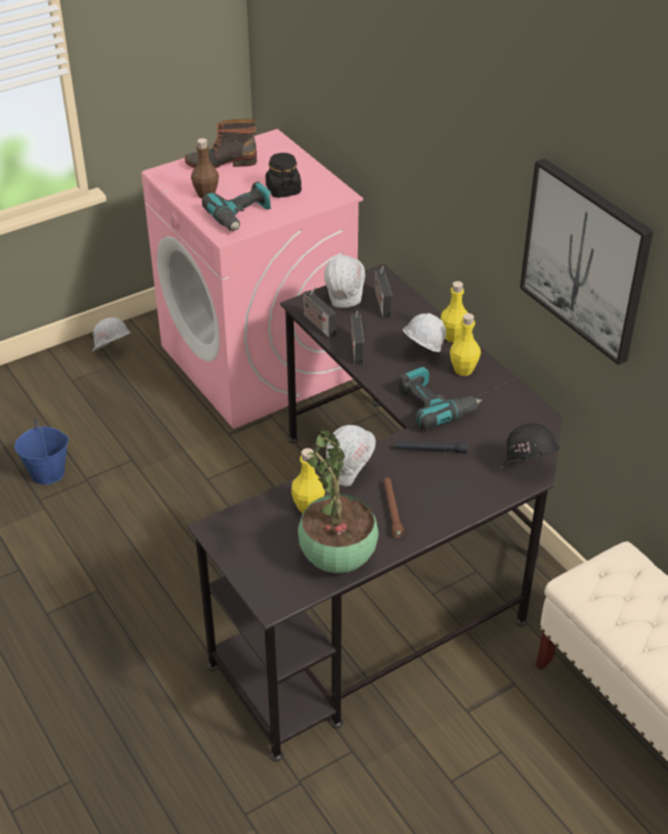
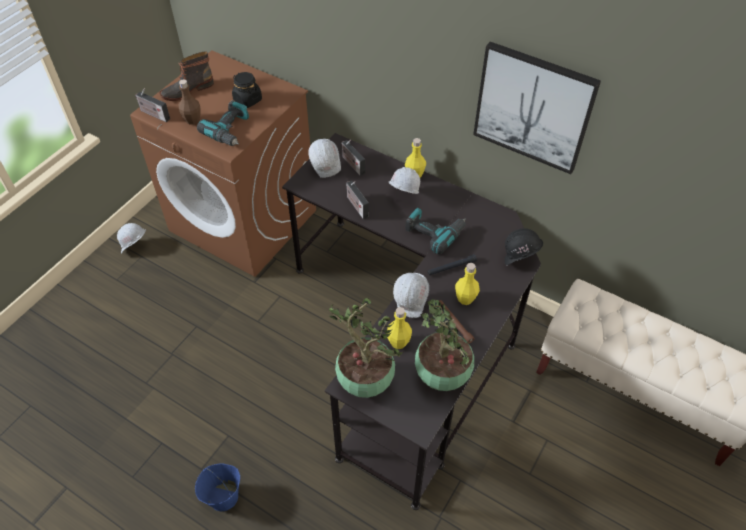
camera: 25 degrees left, 10 degrees up
(48, 473) = (140, 359): blue bucket -> blue bucket (224, 496)
(239, 532) = (363, 381): none -> potted plant
(259, 362) = (244, 220): pink washing machine -> brown washing machine
(317, 324) = (318, 195): radio -> radio (153, 114)
(463, 370) = (436, 198): yellow bottle -> yellow bottle (465, 299)

